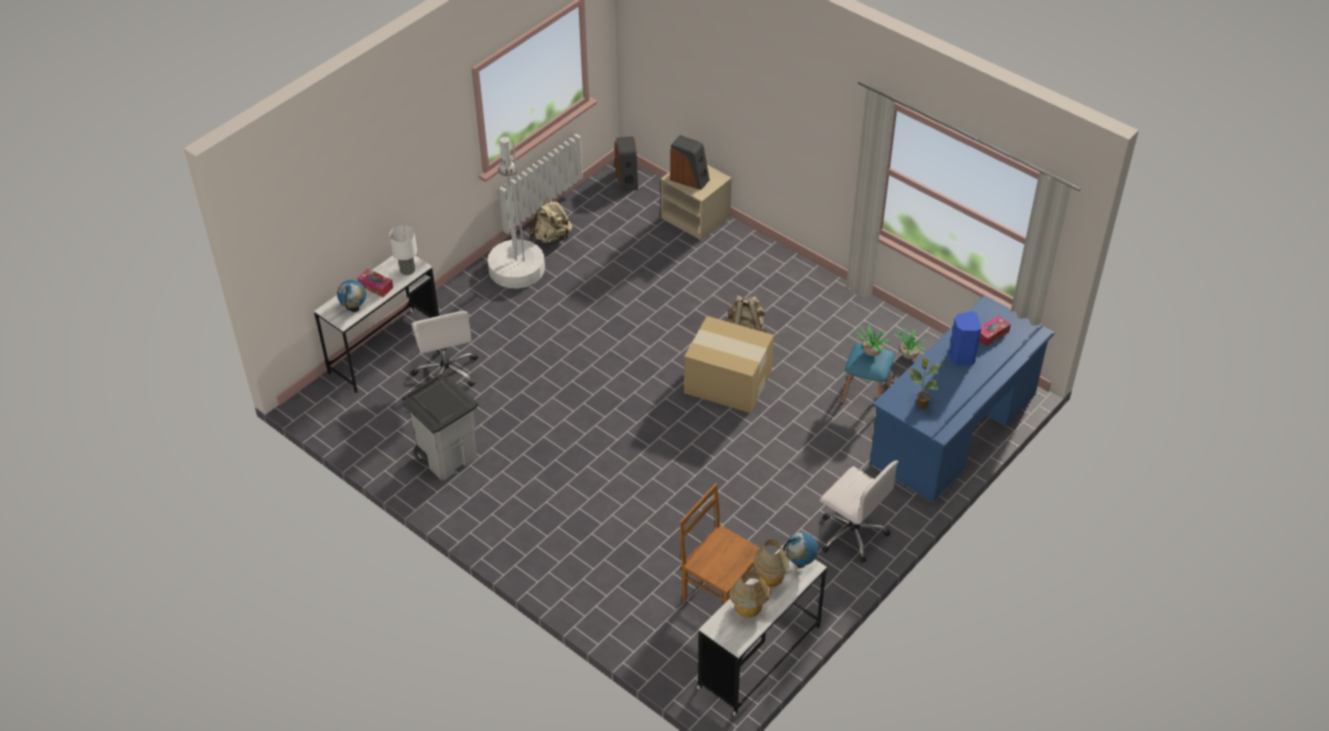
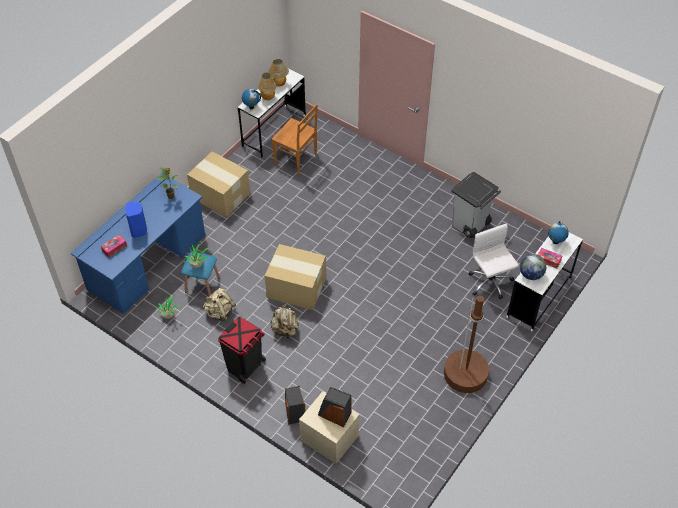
camera: 175 degrees right, 5 degrees up
(408, 270) = (531, 274): table lamp -> globe
(516, 269) = (465, 374): white floor lamp -> brown floor lamp
(551, 238) = (445, 407): beige backpack -> beige backpack (220, 312)
(627, 179) = (393, 480): speaker -> speaker (294, 411)
(798, 292) = (245, 366): none -> black trash can
(851, 533) = (220, 195): white office chair -> cardboard box

